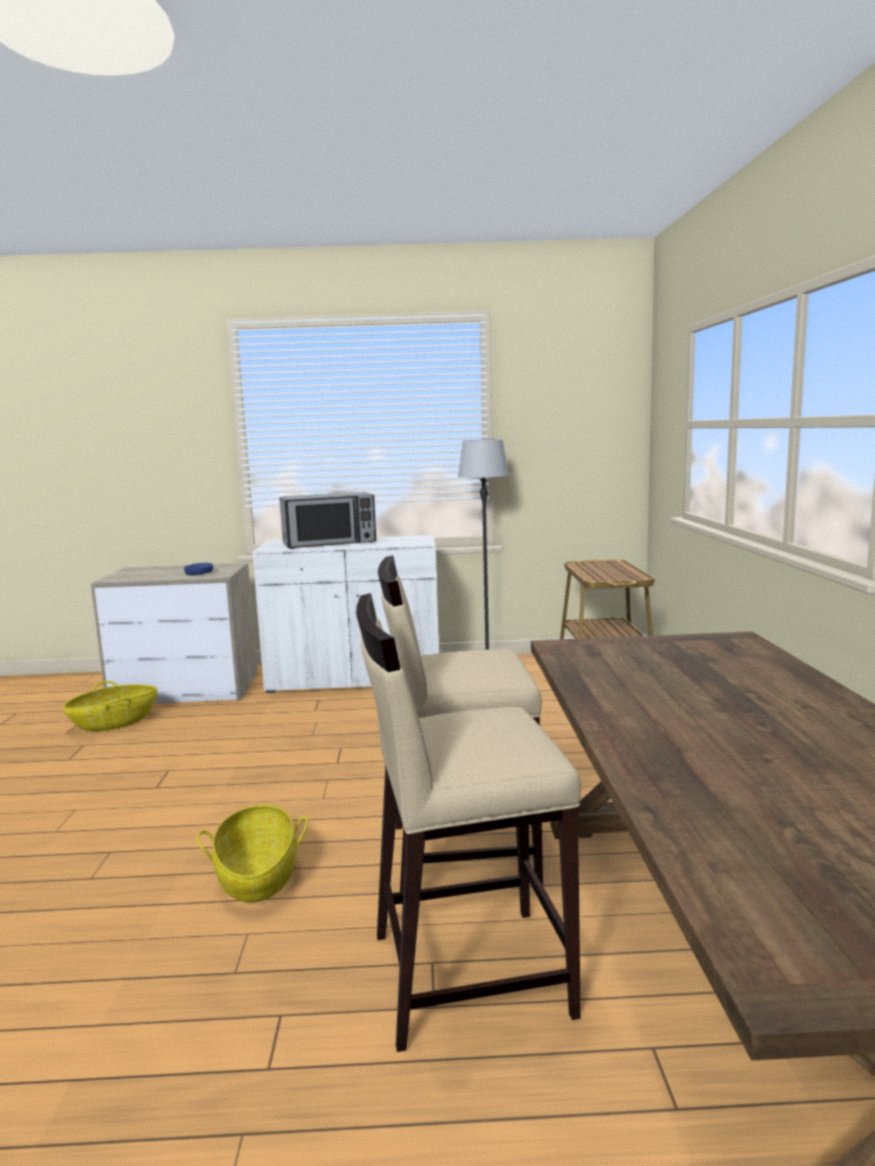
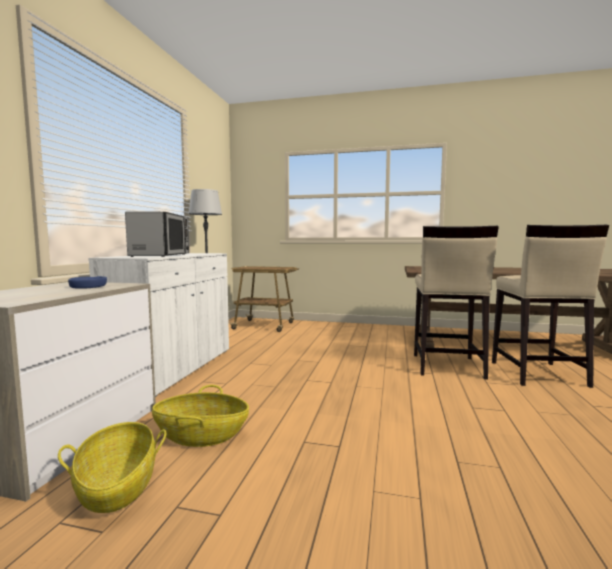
camera: 75 degrees left, 5 degrees down
(257, 877) = (480, 408): basket -> basket (201, 435)

